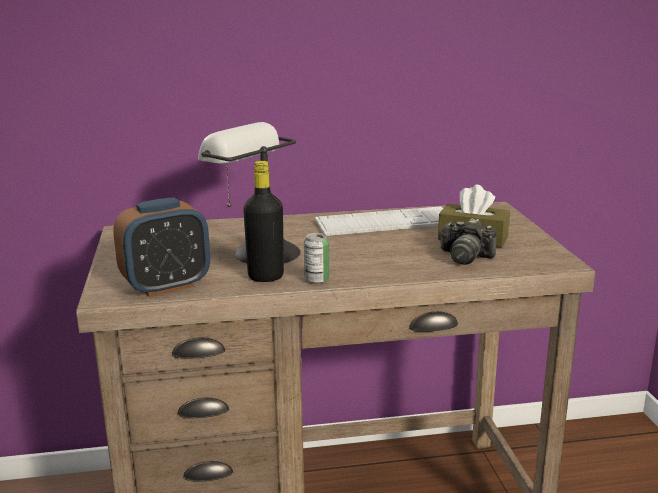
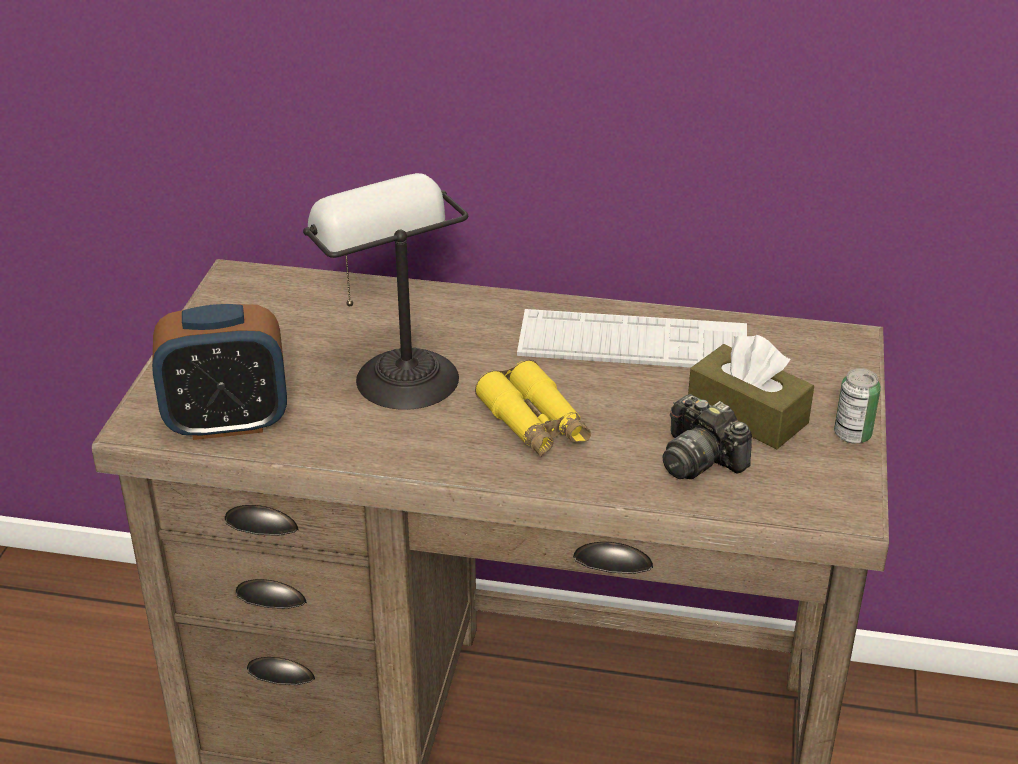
camera: 20 degrees right, 15 degrees up
(266, 277) = (372, 434): black bottle -> none
(316, 280) = (439, 460): can -> can (852, 435)
(360, 258) = (534, 424): none -> yellow binoculars

